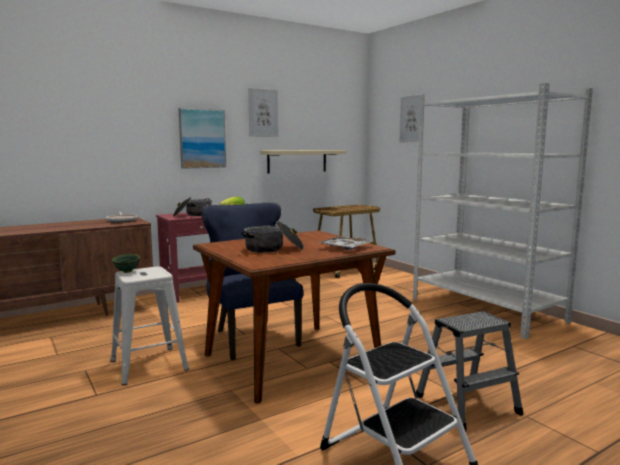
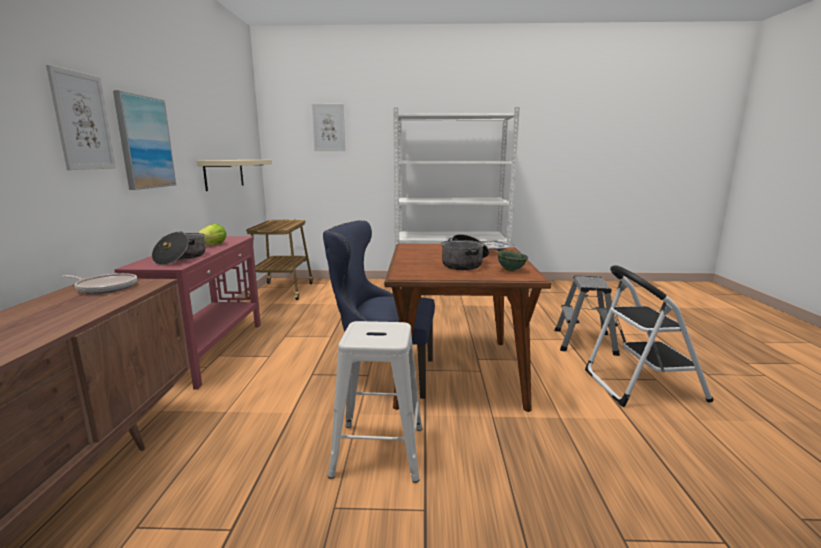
camera: 55 degrees left, 5 degrees up
(127, 272) = (356, 339): green bowl -> green bowl (511, 270)
(263, 112) = (193, 109): picture -> picture (82, 121)

